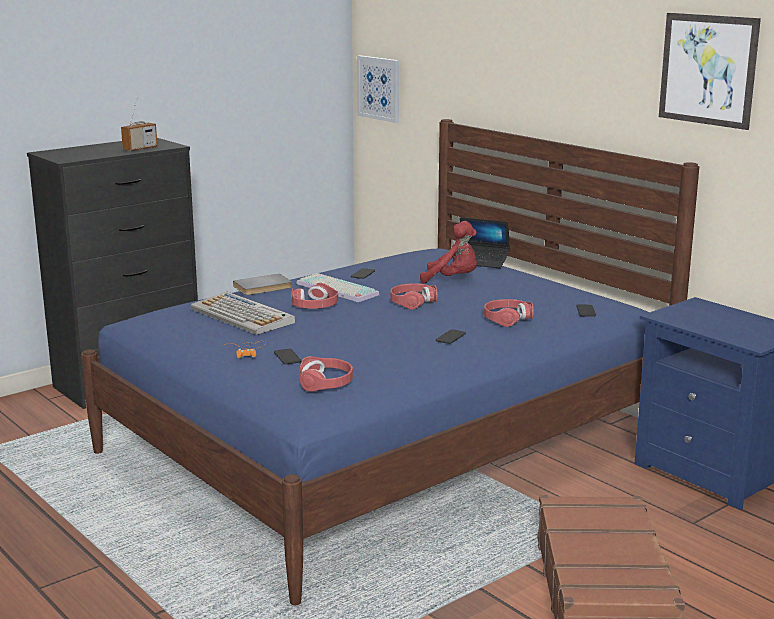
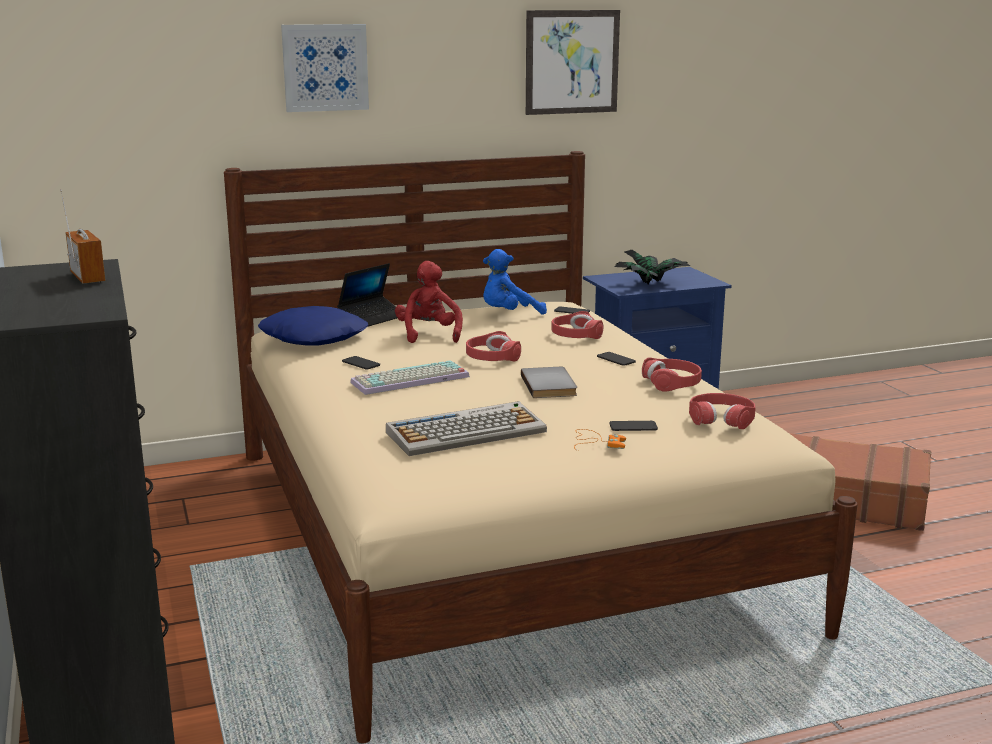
camera: 70 degrees left, 0 degrees up
(263, 287) = (356, 412): grey book -> grey book (551, 385)
(315, 305) = (462, 395): red headphones -> red headphones (672, 382)
(379, 88) = (62, 150): picture -> picture (325, 67)
(386, 445) = (496, 533): blue bed -> beige bed
(416, 256) = (314, 337): none -> blue pillow
(452, 279) = (429, 334): red plush toy -> red plush toy turned 45 degrees counterclockwise
(545, 294) = (509, 314): none -> blue plush toy
(705, 322) = (652, 284): none -> potted plant

